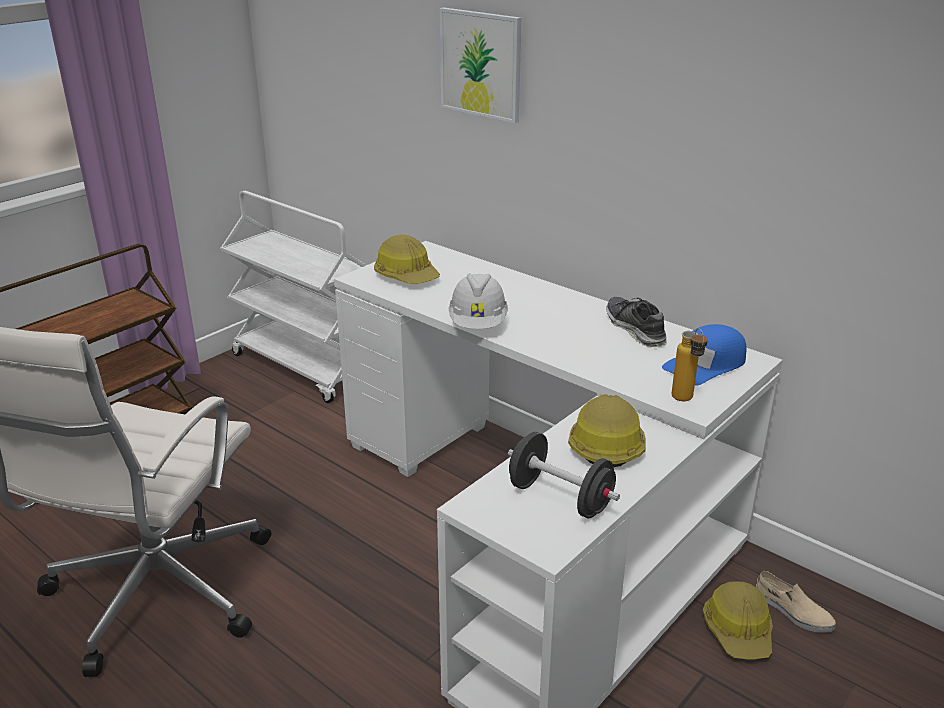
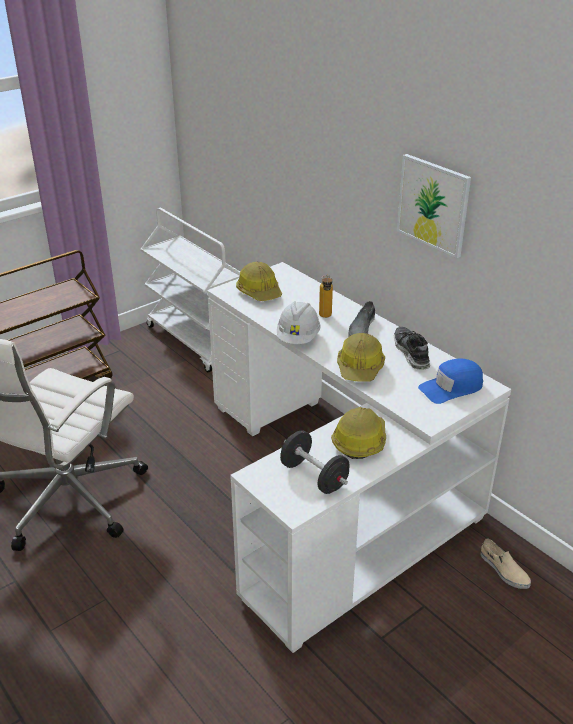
camera: 10 degrees right, 5 degrees up
(481, 64) = (322, 141): picture -> picture (433, 205)
(558, 306) = (361, 328): none -> grey shoe
(685, 401) = (424, 415): bottle -> bottle (325, 317)
(738, 630) = (458, 578): hard hat -> hard hat (360, 368)

